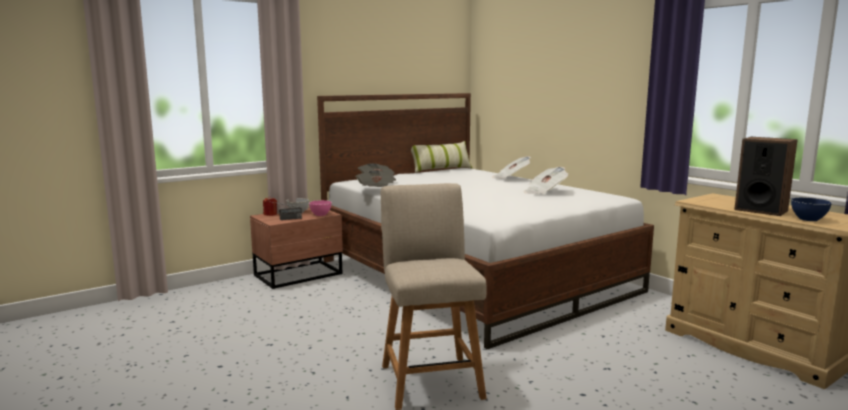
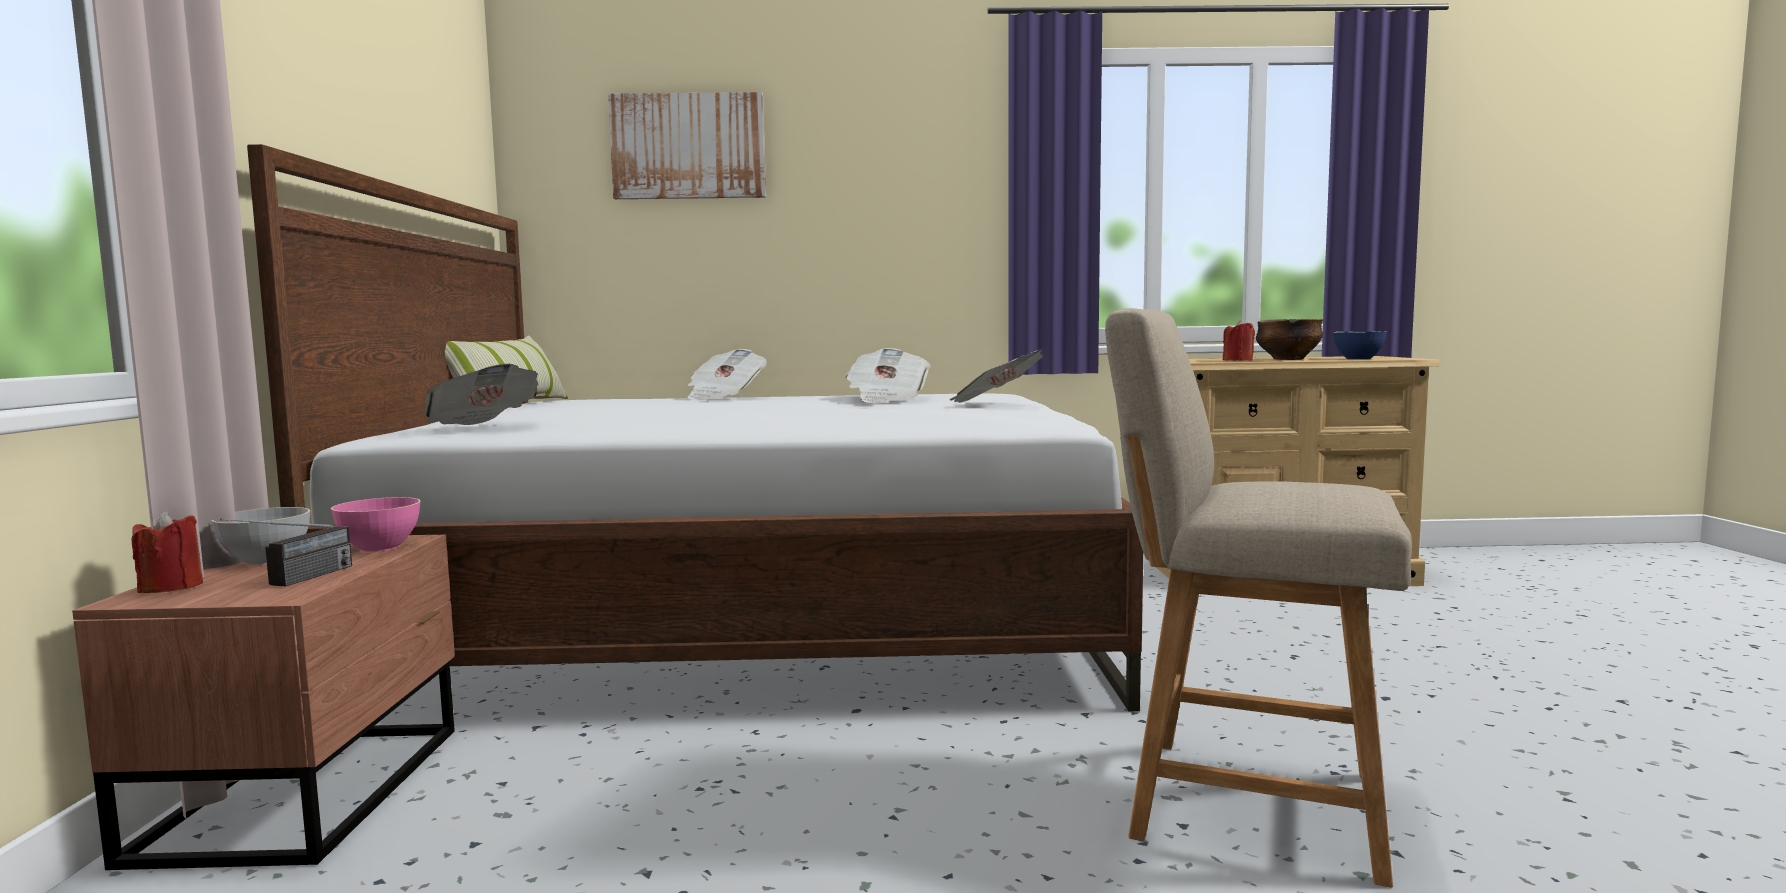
camera: 55 degrees left, 5 degrees down
(376, 190) = (573, 434): newspaper -> newspaper (995, 404)
(527, 61) = (688, 147): none -> picture
(721, 205) = (1238, 361): none -> red candle
(761, 210) = (1288, 359): speaker -> bowl

